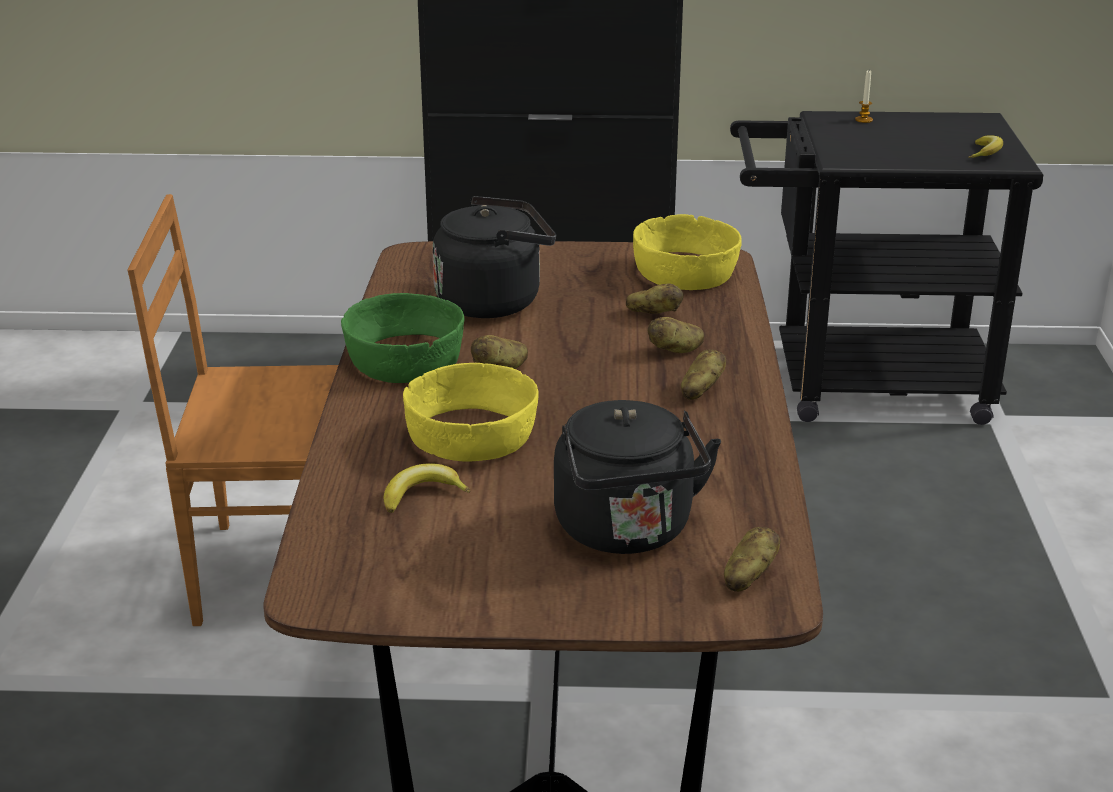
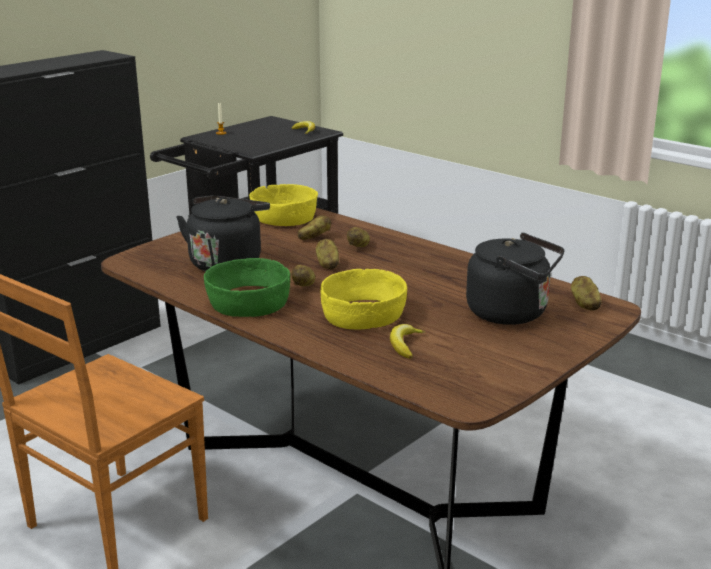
camera: 50 degrees left, 5 degrees down
(700, 390) = (407, 255): potato -> potato (327, 264)

